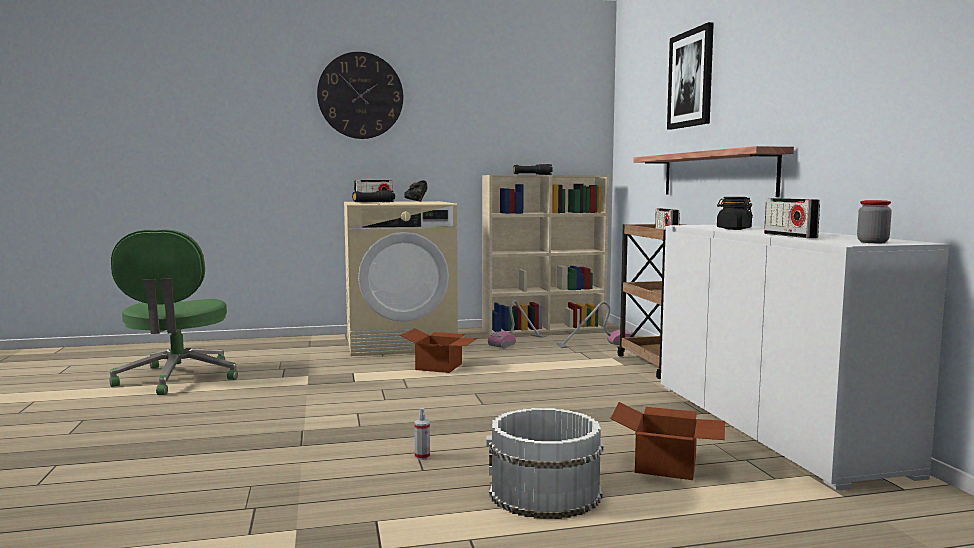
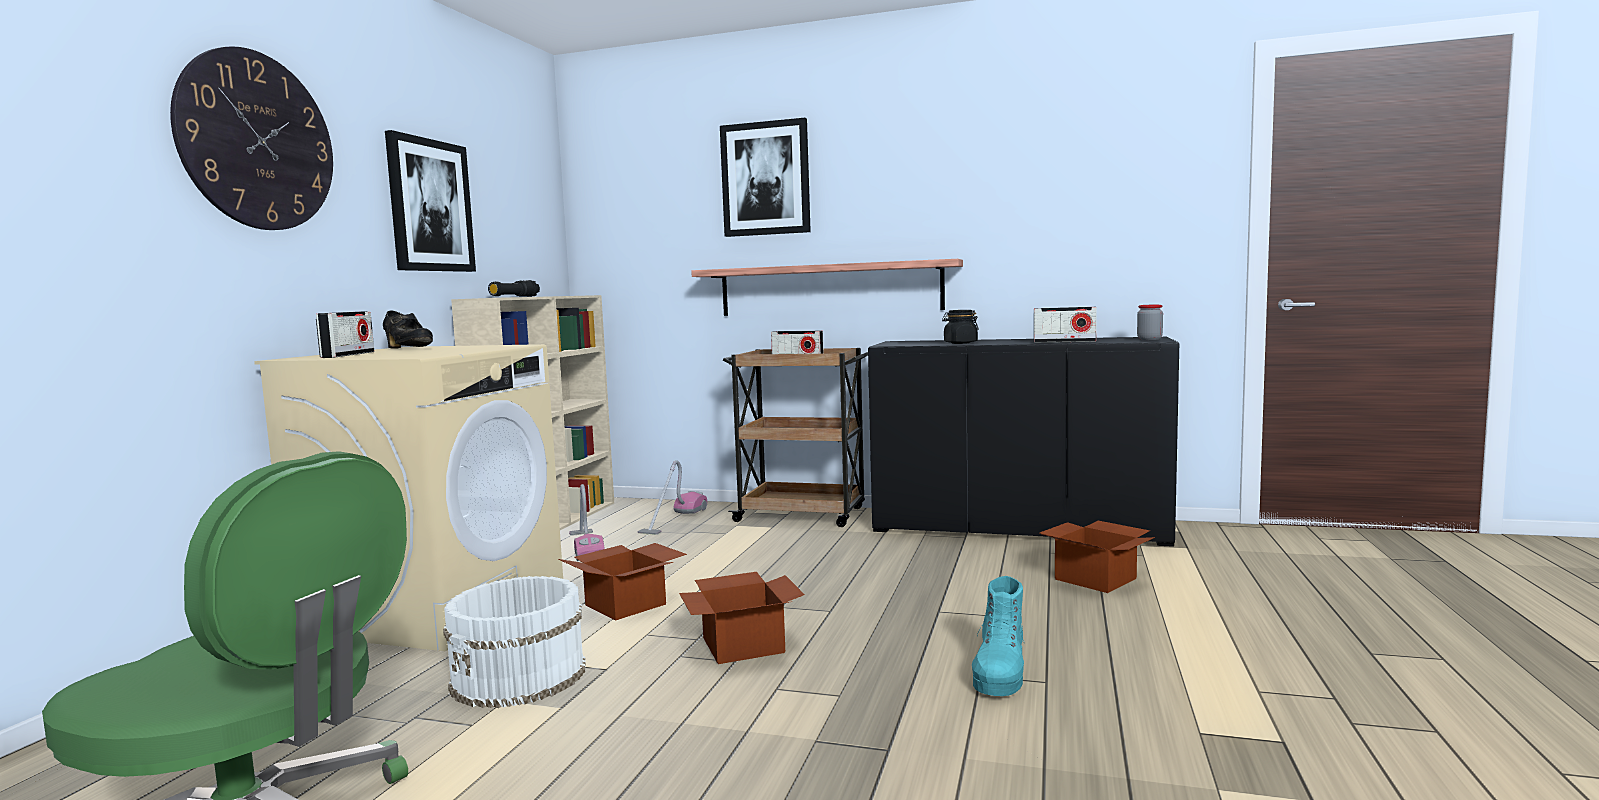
camera: 60 degrees left, 0 degrees up
(373, 202) = (377, 354): black flashlight -> none
(409, 396) = (744, 644): none -> cardboard box
(422, 457) = (1000, 675): spray bottle -> turquoise boot
(475, 119) = (430, 206): none -> picture
(544, 493) = (1147, 637): white bucket -> white bucket (520, 676)
(770, 425) = (1018, 527): white cabinet -> black cabinet

